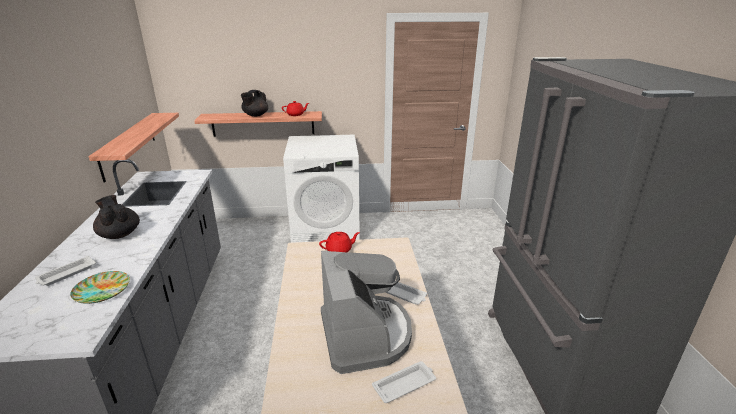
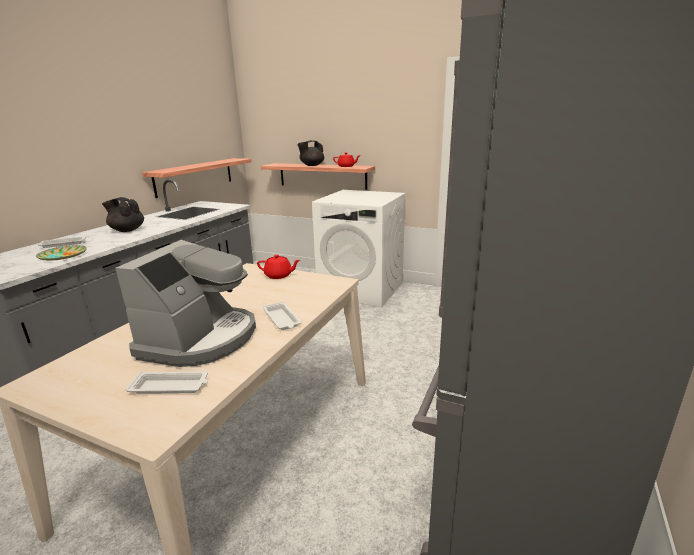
camera: 30 degrees right, 5 degrees down
(119, 234) = (127, 230): black teapot -> black teapot turned 60 degrees counterclockwise

